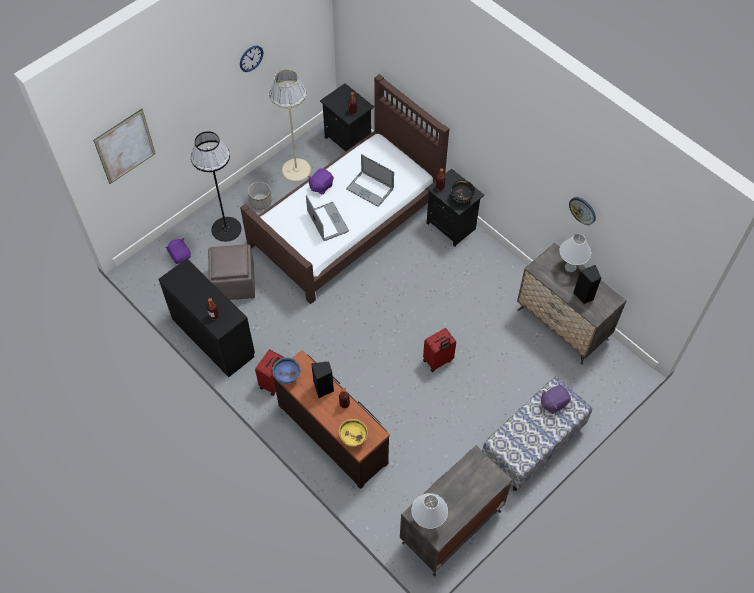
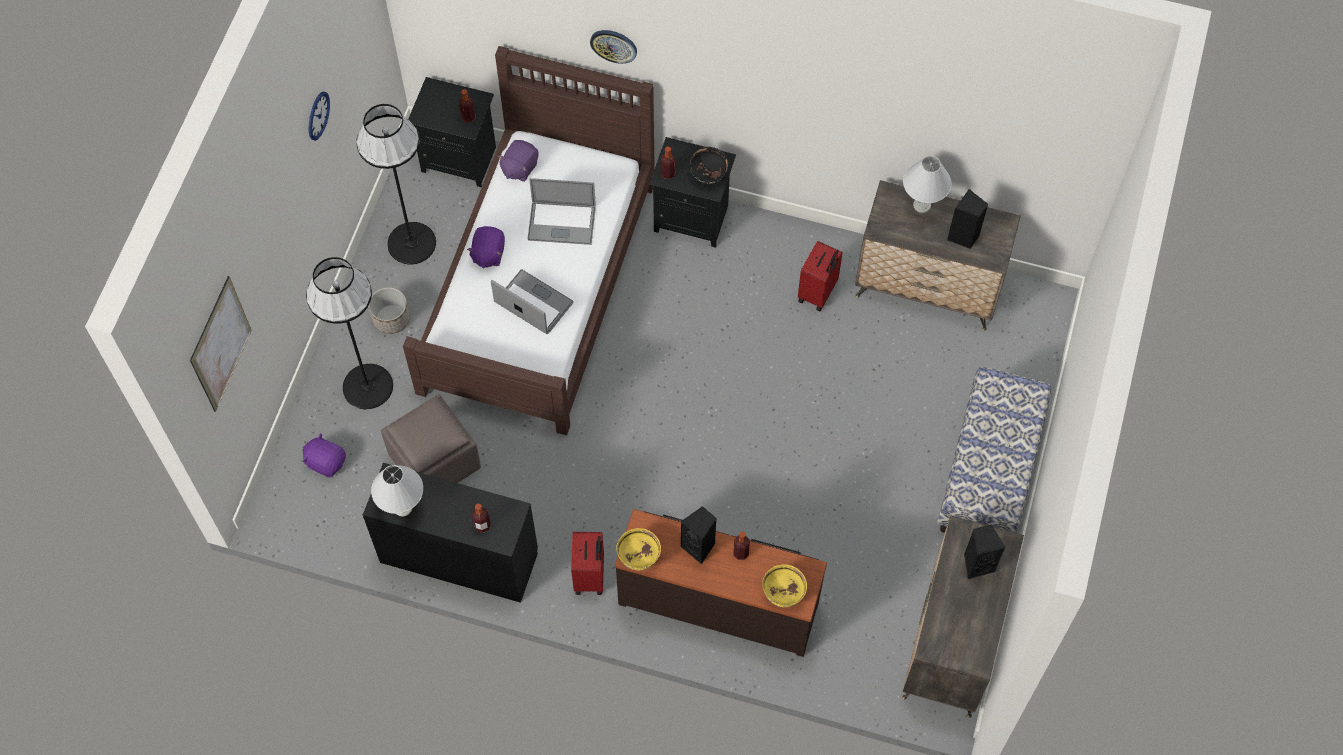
camera: 30 degrees left, 5 degrees up
(287, 376) = (638, 556): blue bowl -> yellow bowl
(296, 169) = (411, 243): beige floor lamp -> black floor lamp
(428, 521) = (954, 648): white table lamp -> white table lamp (403, 507)
(438, 361) = (795, 424): red suitcase -> red suitcase (818, 293)
(473, 481) = (977, 564): none -> black speaker
(553, 403) = (999, 404): purple plush toy -> purple plush toy (519, 167)
(583, 210) = (920, 122): wall clock -> wall clock (614, 45)

